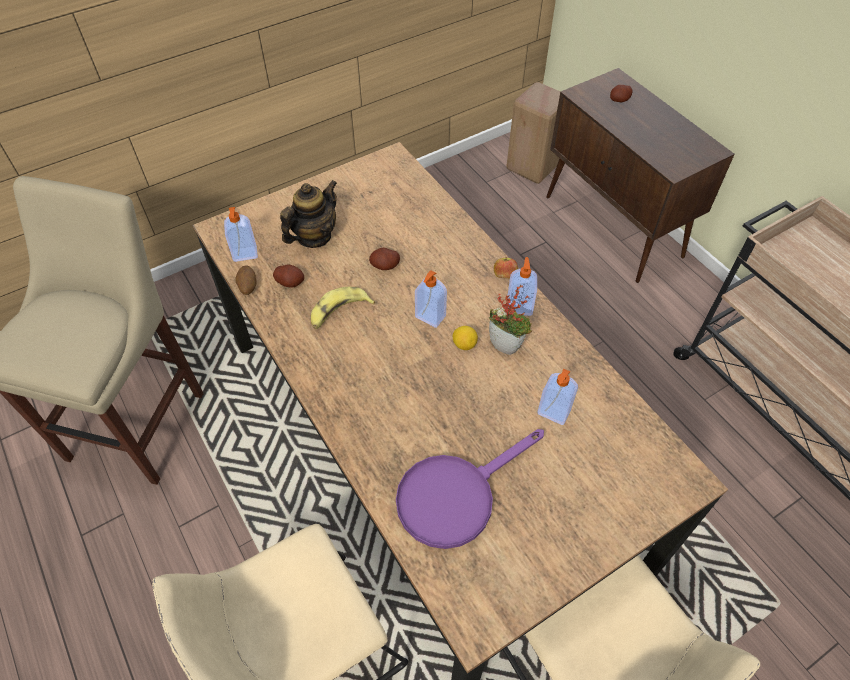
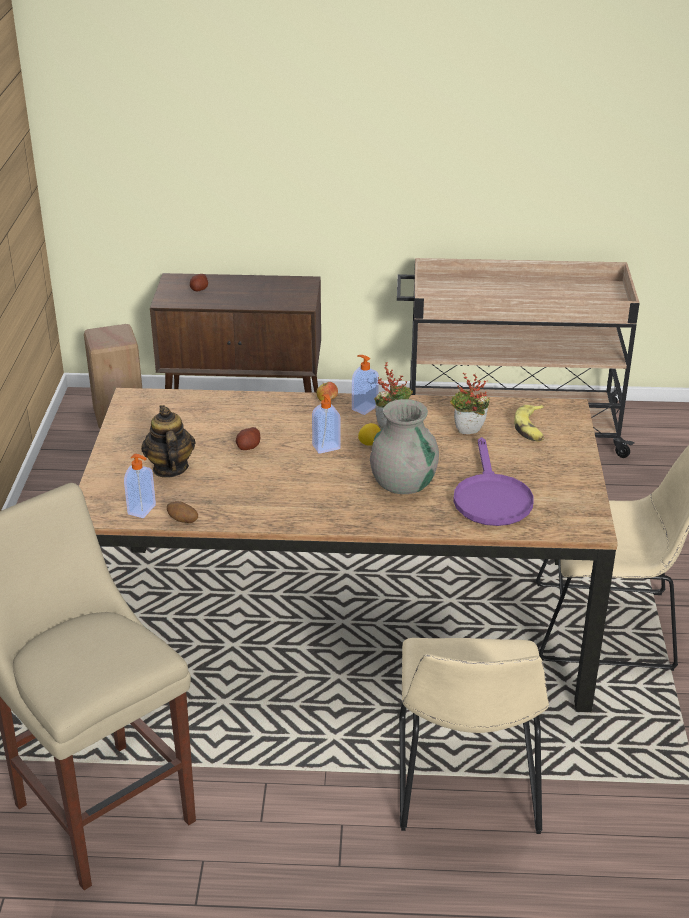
camera: 55 degrees left, 20 degrees down
(290, 282) = (206, 497): potato -> none
(339, 312) = (270, 486): banana -> banana (531, 428)
(419, 407) = (403, 484): none -> grey vase
(553, 413) = (468, 433): soap dispenser -> potted plant

